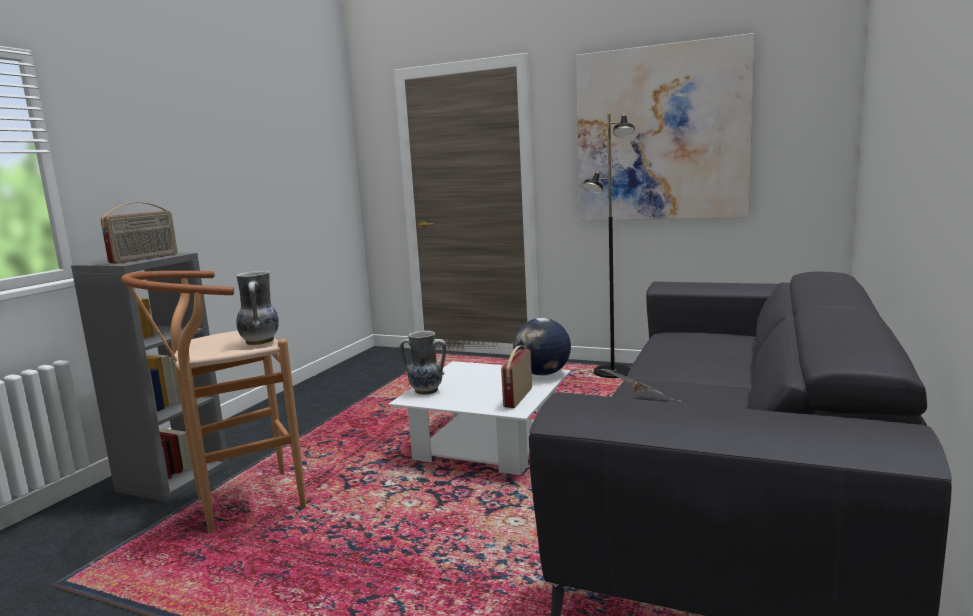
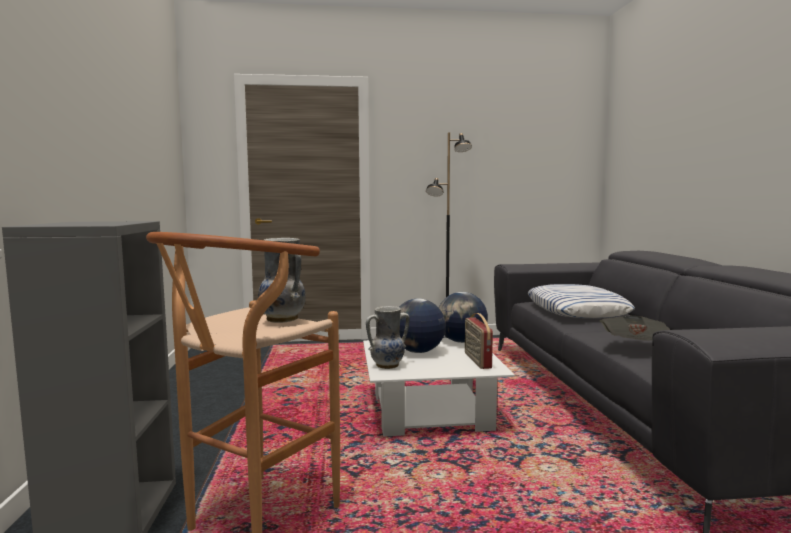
camera: 30 degrees left, 5 degrees down
(145, 258) = (111, 223): radio -> none
(479, 380) = (417, 351): none -> globe
(662, 134) = (476, 153): picture -> none
(696, 350) = (577, 310): none -> pillow

